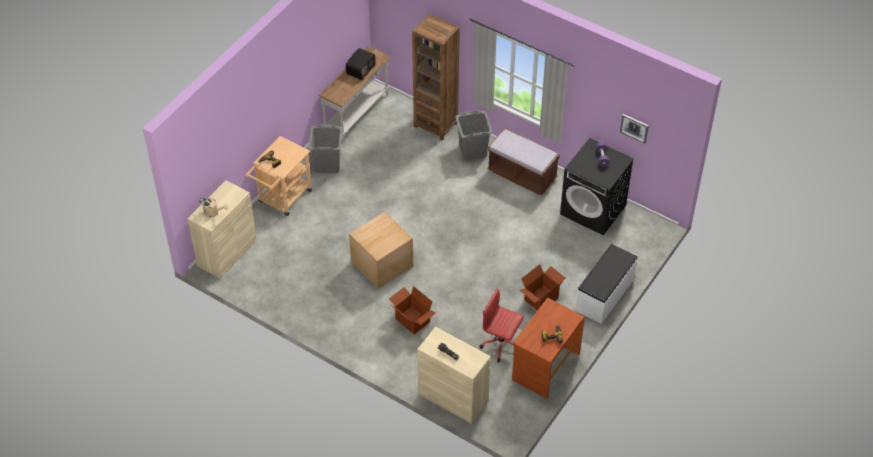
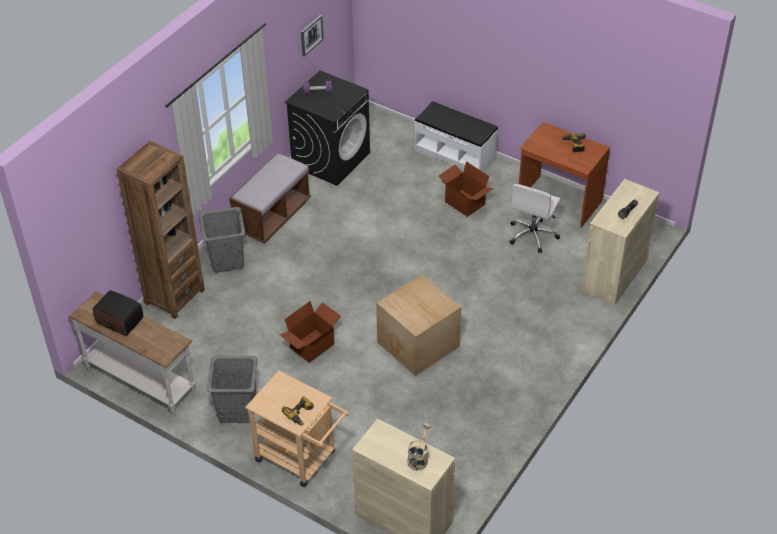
camera: 90 degrees left, 5 degrees down
(412, 320) = (507, 313): cardboard box -> cardboard box (312, 346)
(501, 344) = (533, 235): red office chair -> white office chair

